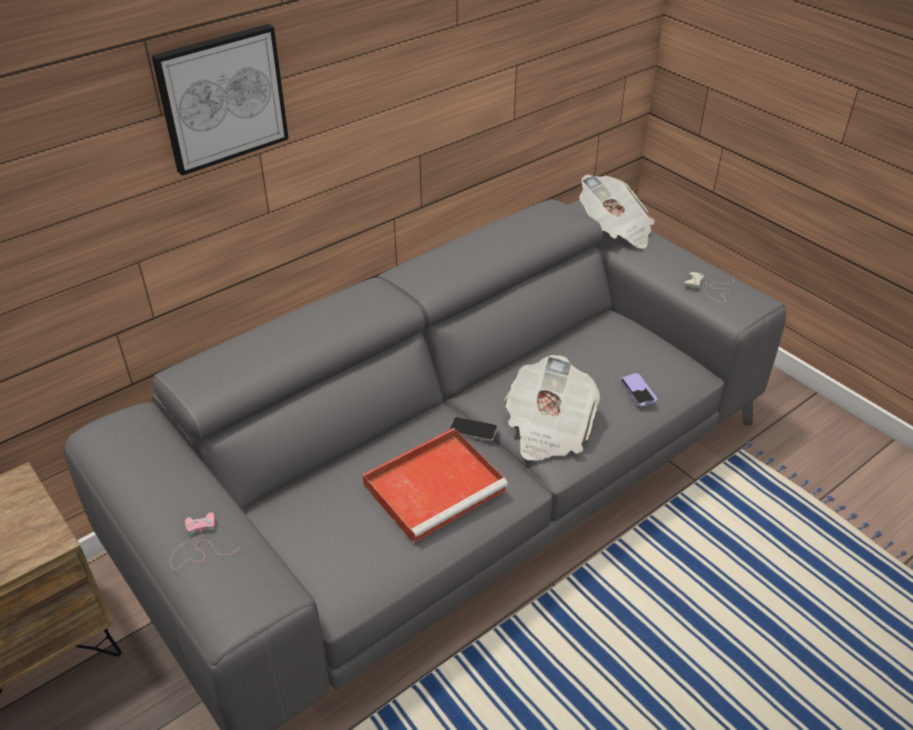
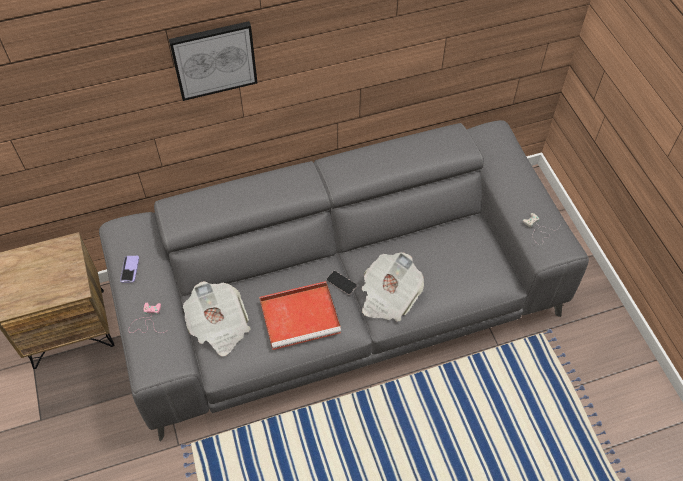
camera: 20 degrees right, 15 degrees up
(615, 230) = (501, 158): newspaper -> newspaper (219, 326)
(638, 391) = (459, 287): phone -> phone (130, 269)

